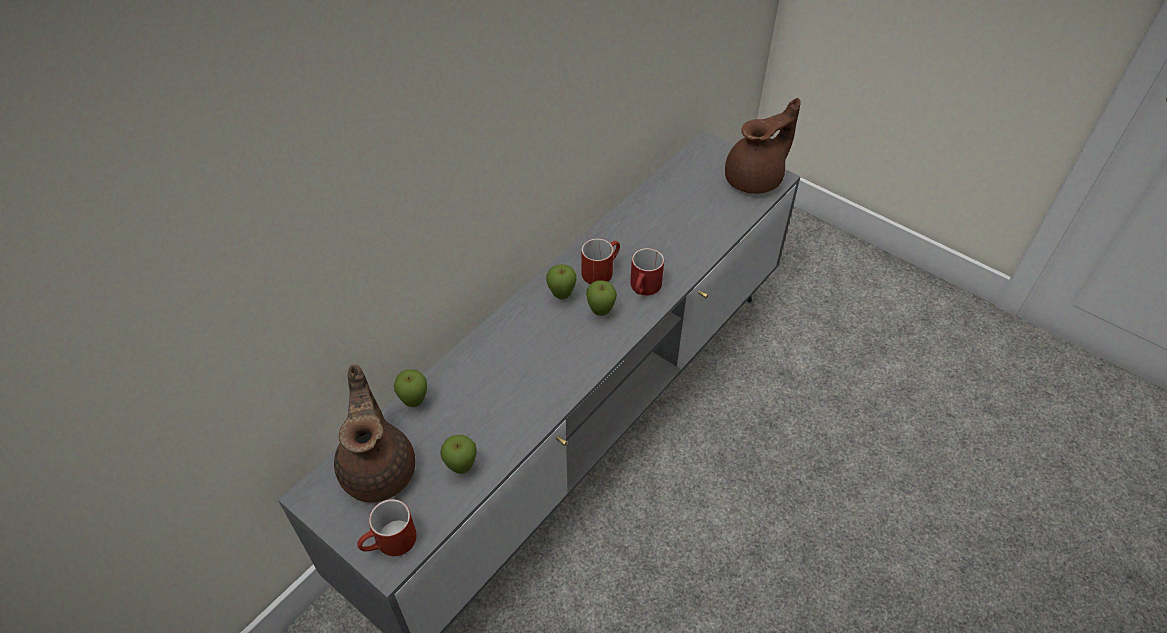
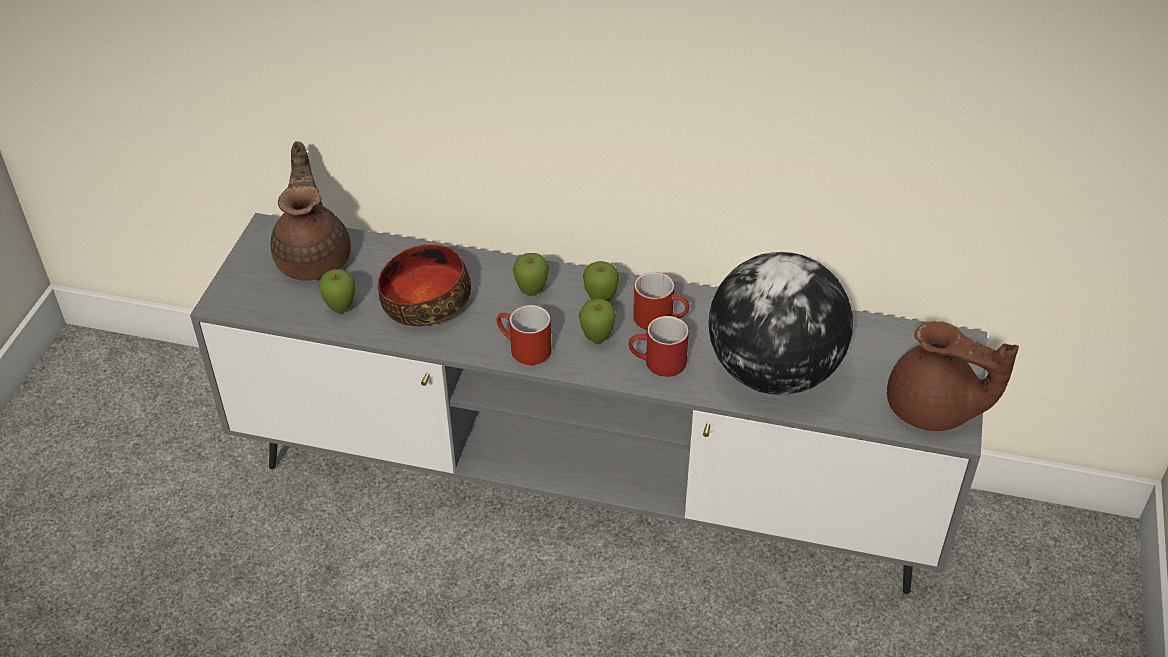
camera: 65 degrees right, 5 degrees down
(379, 468) = (315, 257): brown teapot -> brown teapot turned 60 degrees counterclockwise
(390, 544) = (241, 295): red mug -> red mug (523, 349)
(415, 402) = (399, 250): apple -> apple (531, 292)
(490, 403) = (426, 300): none -> bowl
(686, 235) = (773, 373): none -> globe

